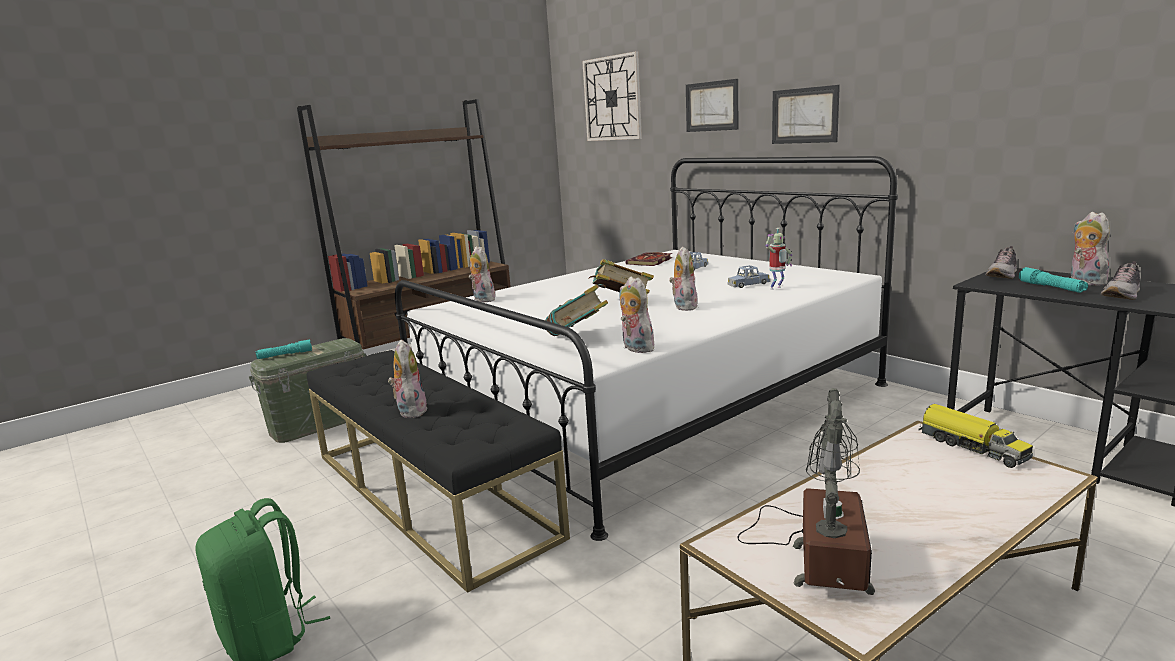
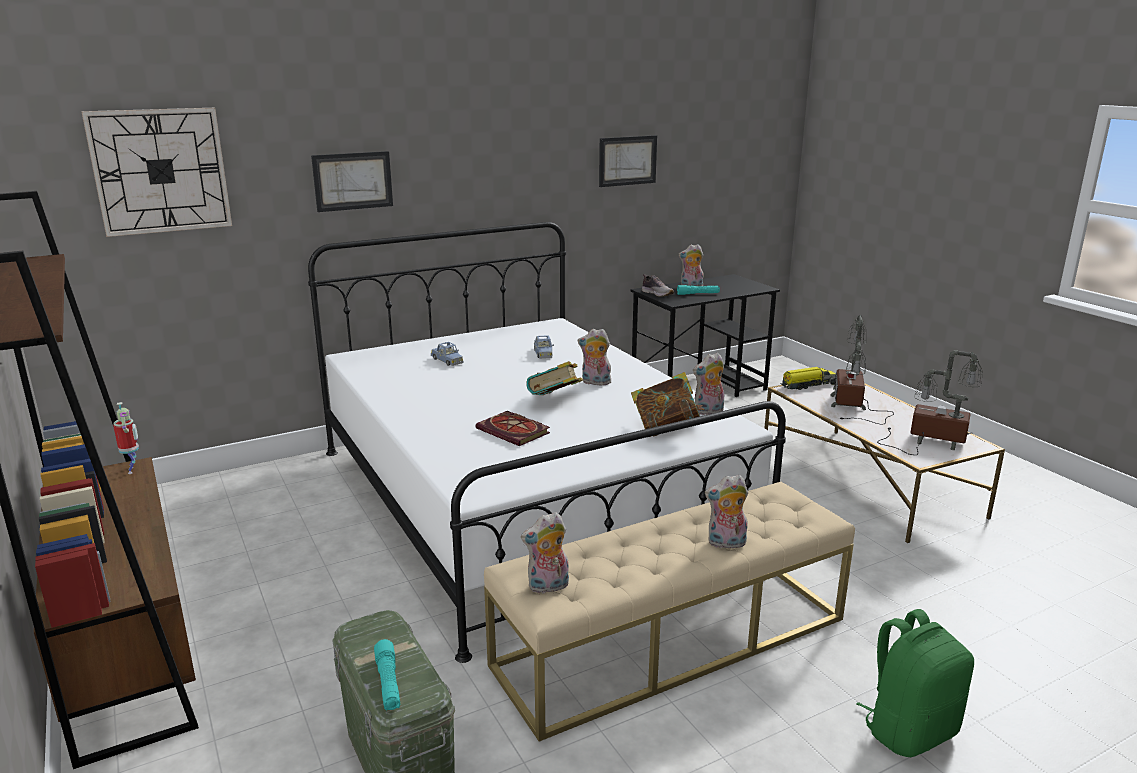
camera: 80 degrees left, 5 degrees up
(430, 493) = (672, 641): black bench -> beige bench
(482, 300) = (458, 464): plush toy -> plush toy (548, 587)
(650, 261) = (379, 371): book -> book (515, 431)
(777, 288) = (568, 348): toy robot -> toy robot (133, 470)
(804, 115) = (469, 189): picture -> picture (627, 160)
(919, 486) = (853, 406): none -> table lamp
(1122, 295) = (725, 289): shoe -> none

